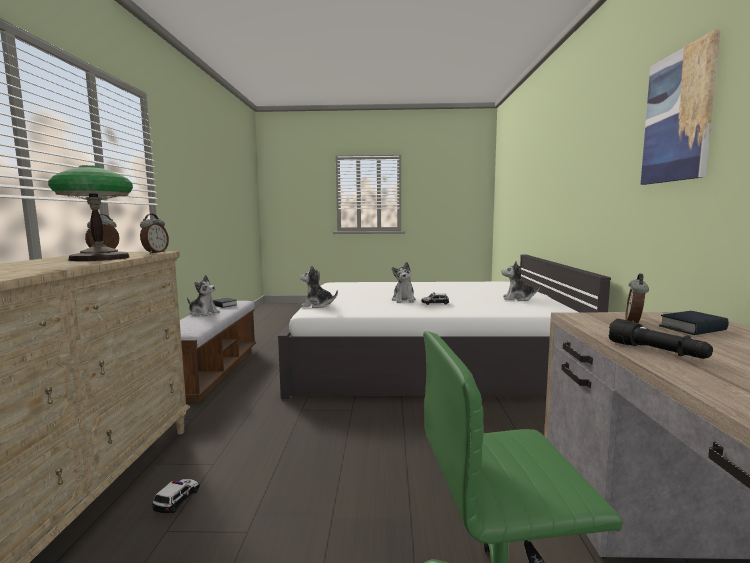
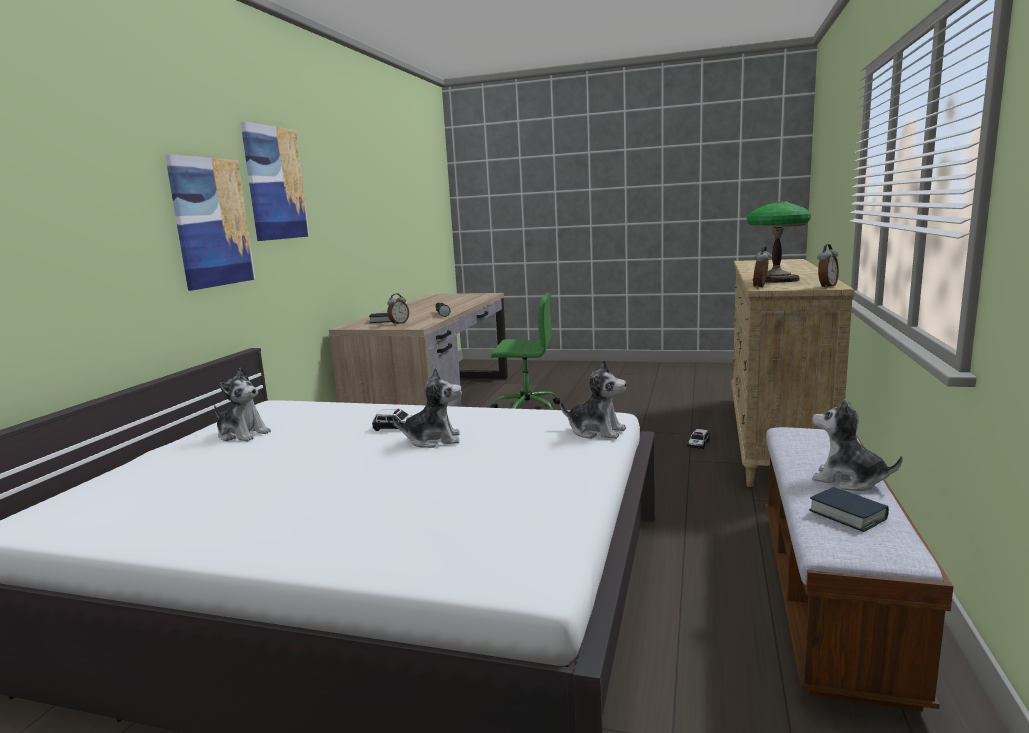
camera: 165 degrees left, 5 degrees up
(404, 300) = (433, 440): plush toy -> plush toy turned 75 degrees clockwise
(615, 170) = (211, 222): none -> picture

